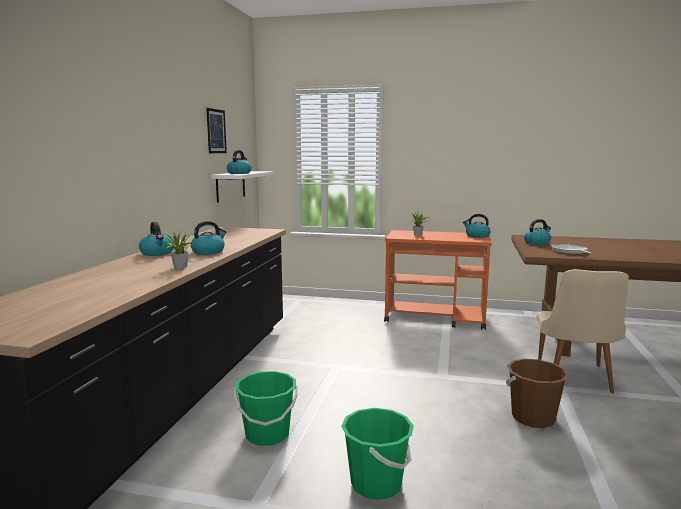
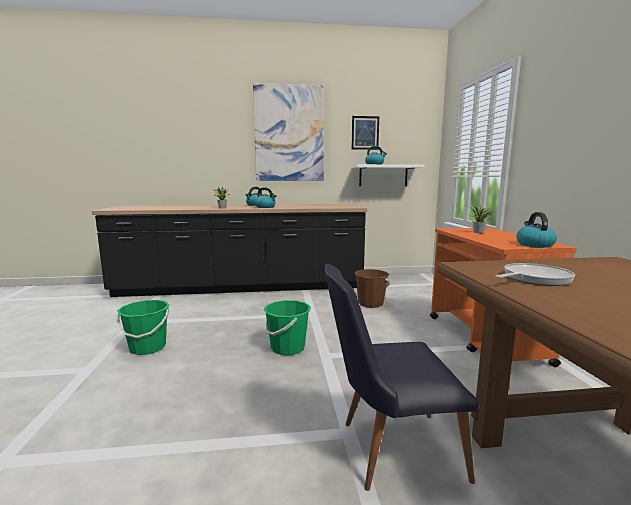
camera: 70 degrees right, 0 degrees up
(158, 130) = (289, 134): none -> picture
(267, 435) = (204, 312): green bucket -> green bucket (287, 348)
(533, 418) = (256, 410): brown bucket -> brown bucket (371, 303)
(537, 243) = (571, 265): kettle -> none
(574, 379) = (388, 448): beige chair -> black chair

